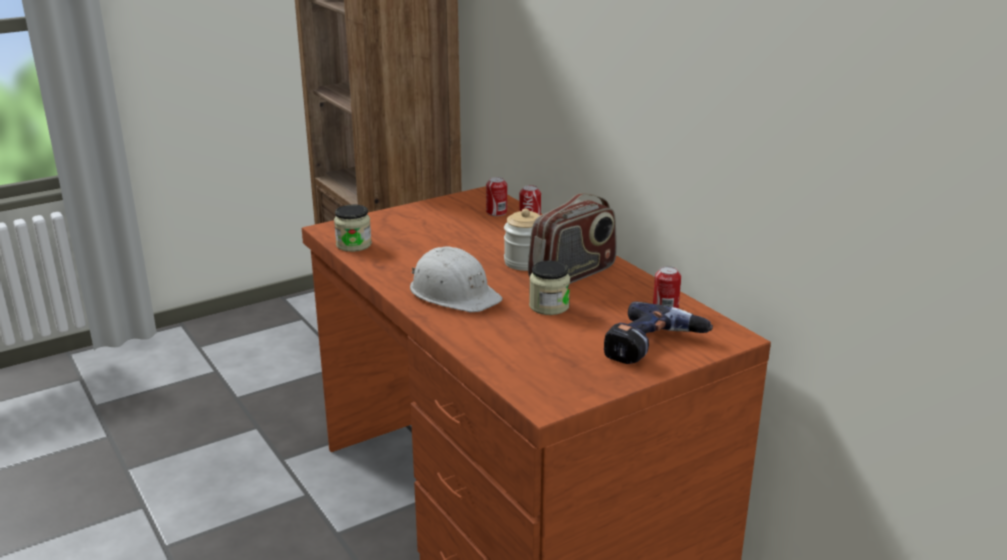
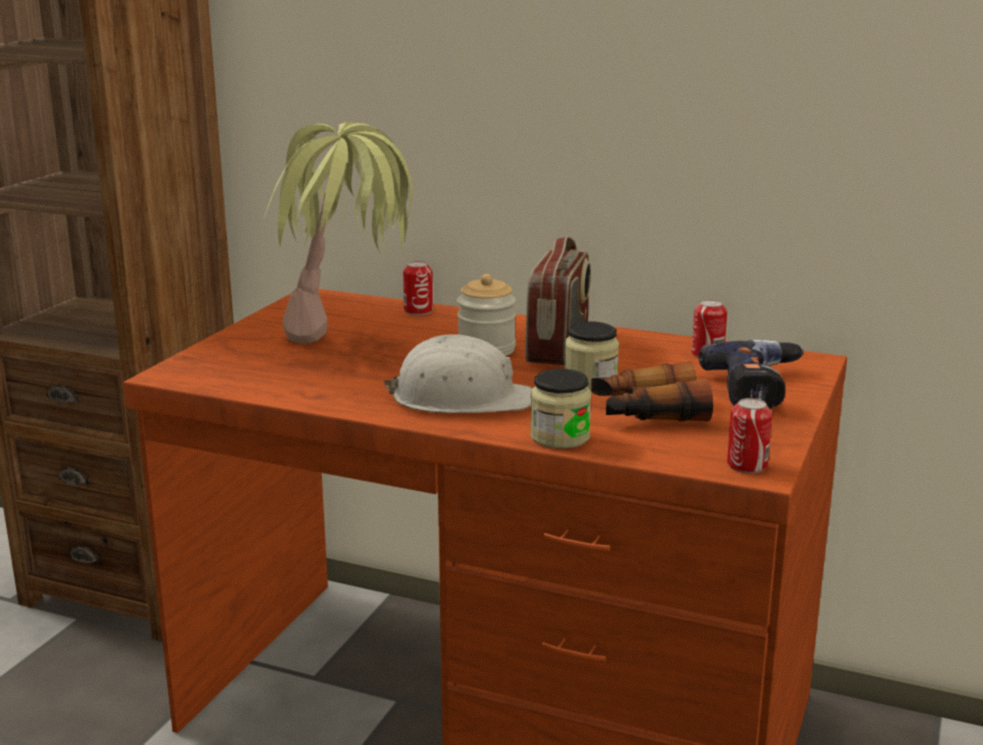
camera: 35 degrees left, 5 degrees down
(353, 245) = (237, 382): jar -> jar (560, 437)
(447, 237) = (348, 348): none -> potted plant
(496, 212) = (362, 311): can -> can (747, 465)
(548, 339) = (647, 412): none -> binoculars

